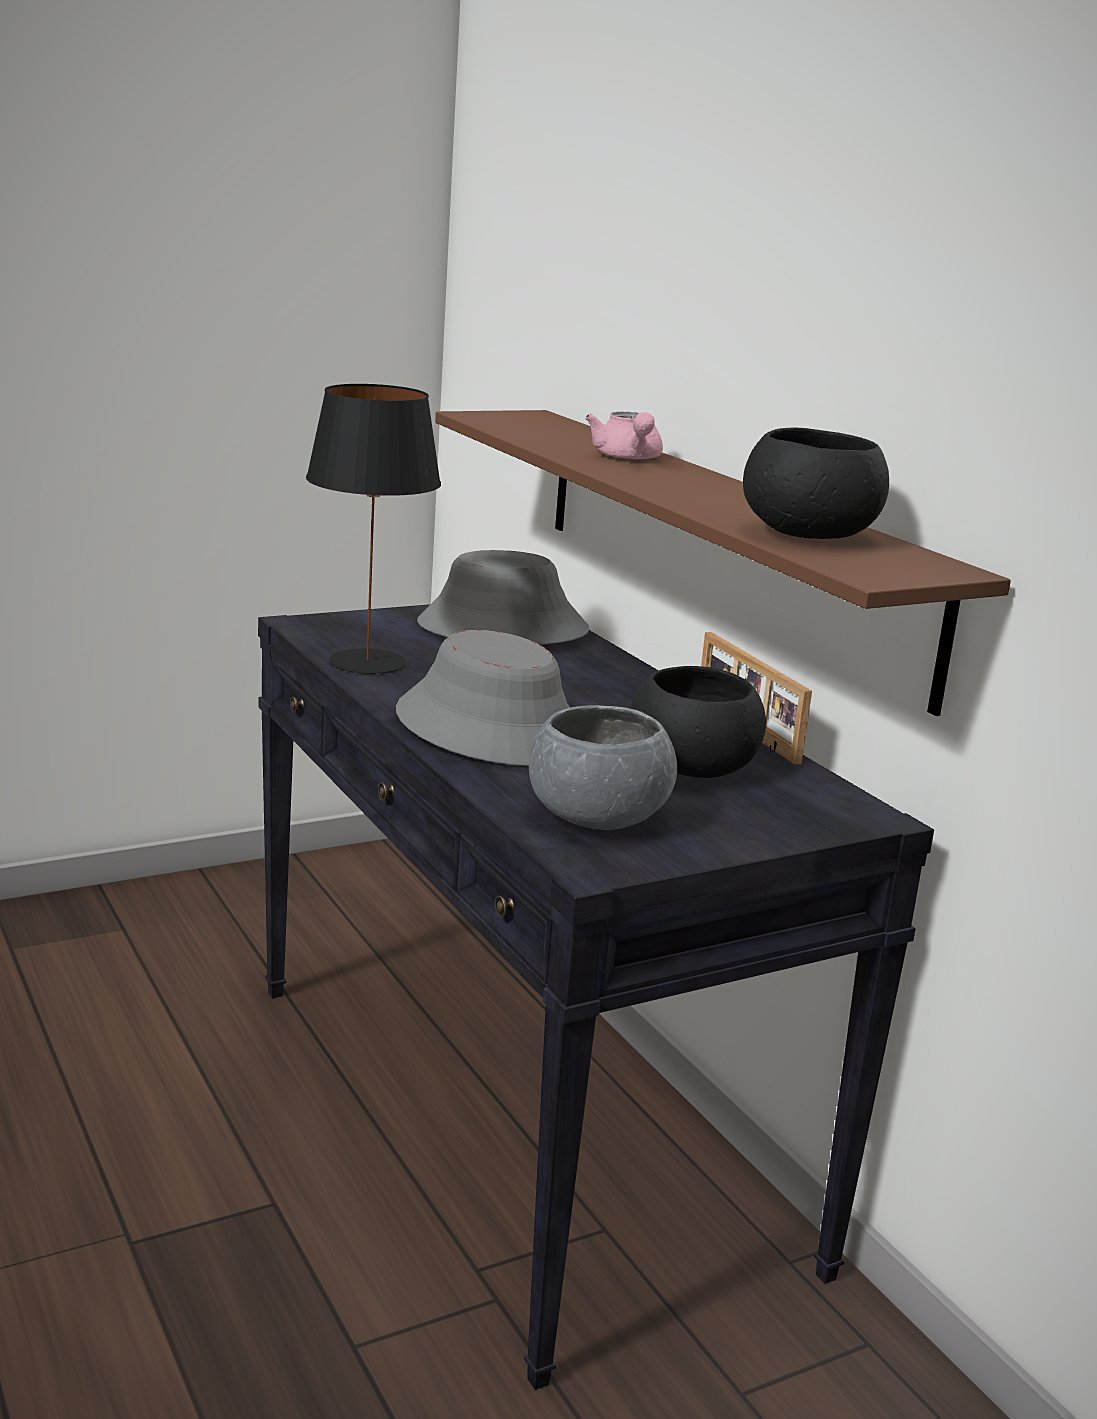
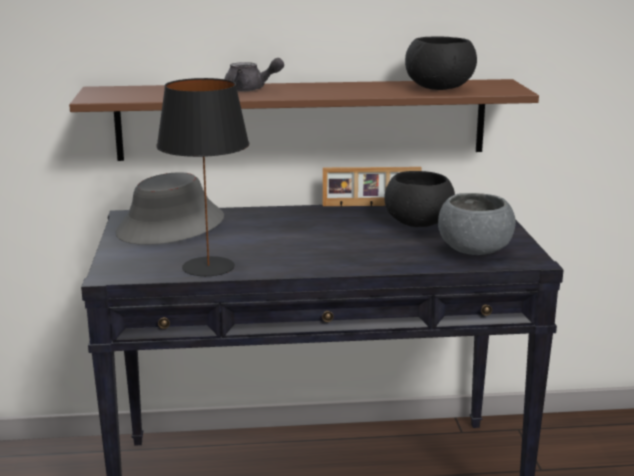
camera: 65 degrees left, 0 degrees up
(492, 729) = (344, 253): grey hat -> none
(628, 458) = (250, 89): pink teapot -> grey teapot

